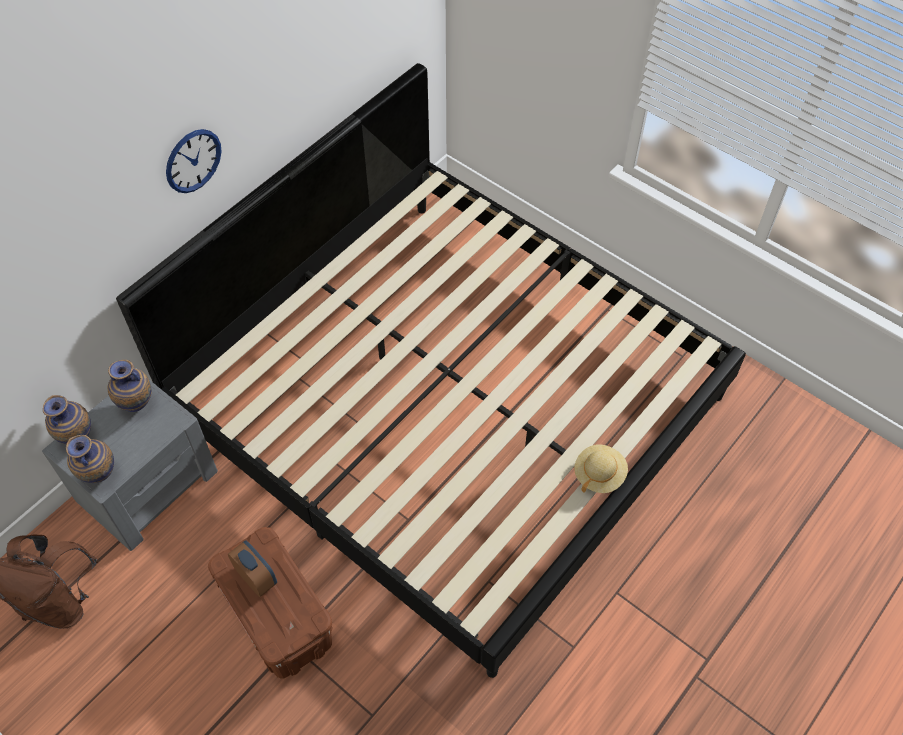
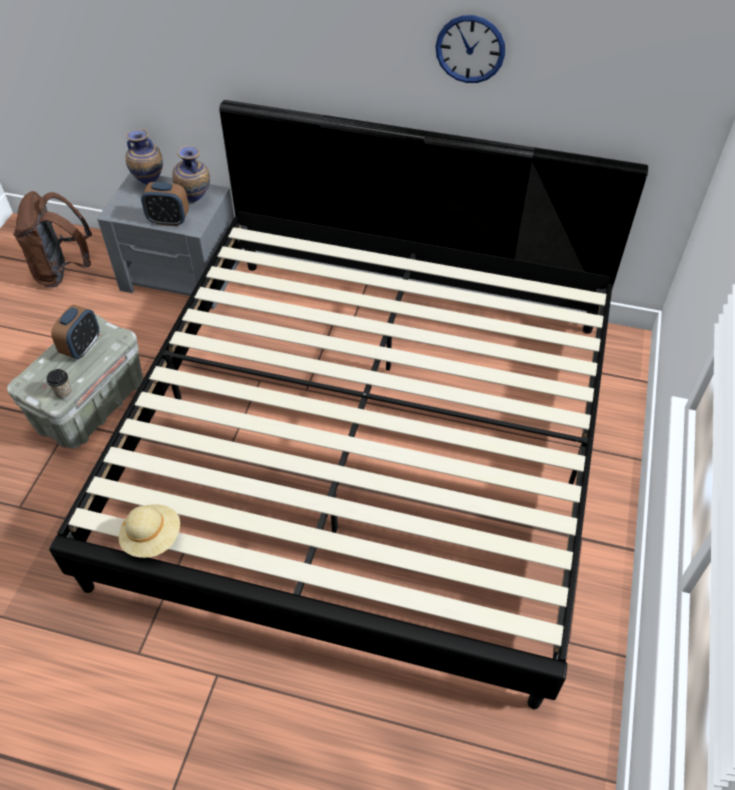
camera: 65 degrees right, 5 degrees down
(100, 476) = (120, 208): vase -> none
(152, 438) = (169, 220): none -> alarm clock
(193, 161) = (340, 42): wall clock -> wall clock (470, 49)
(278, 619) = (91, 404): brown storage box -> grey storage box
(309, 609) = (63, 392): none -> cup
(599, 474) = (301, 571): beige hat -> beige hat (152, 538)

